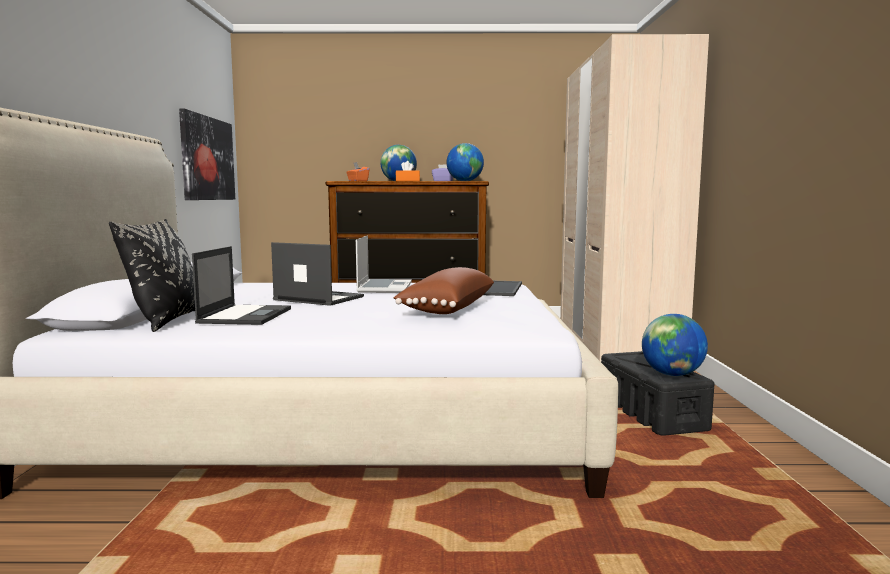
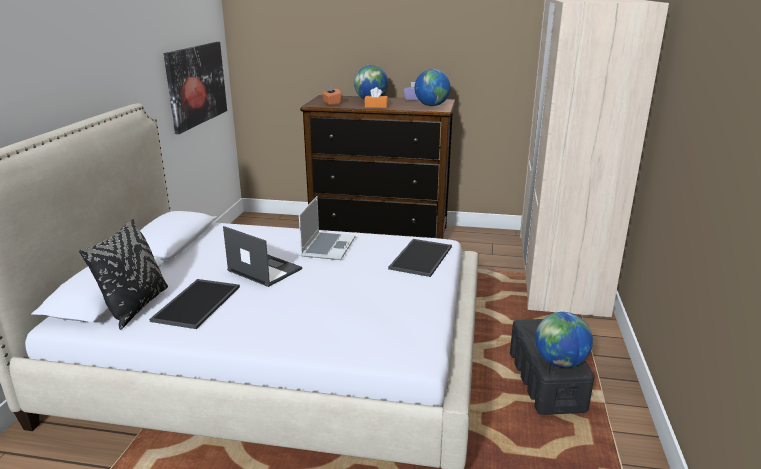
camera: 10 degrees right, 15 degrees up
(245, 315) = (196, 302): laptop -> tray
(446, 308) = (359, 303): brown pillow -> none

